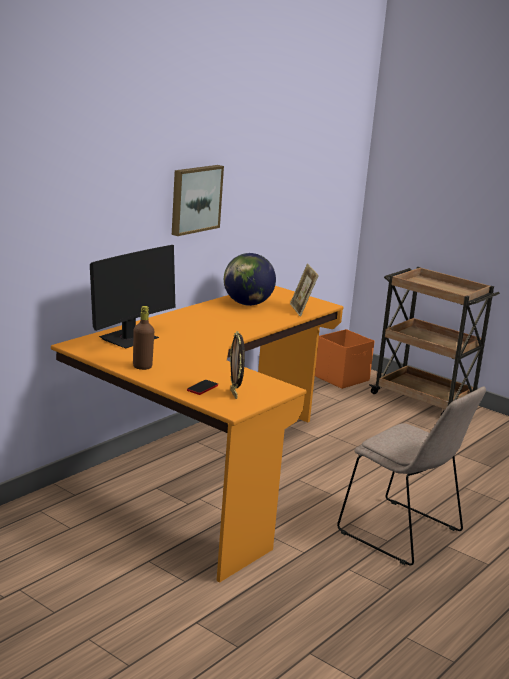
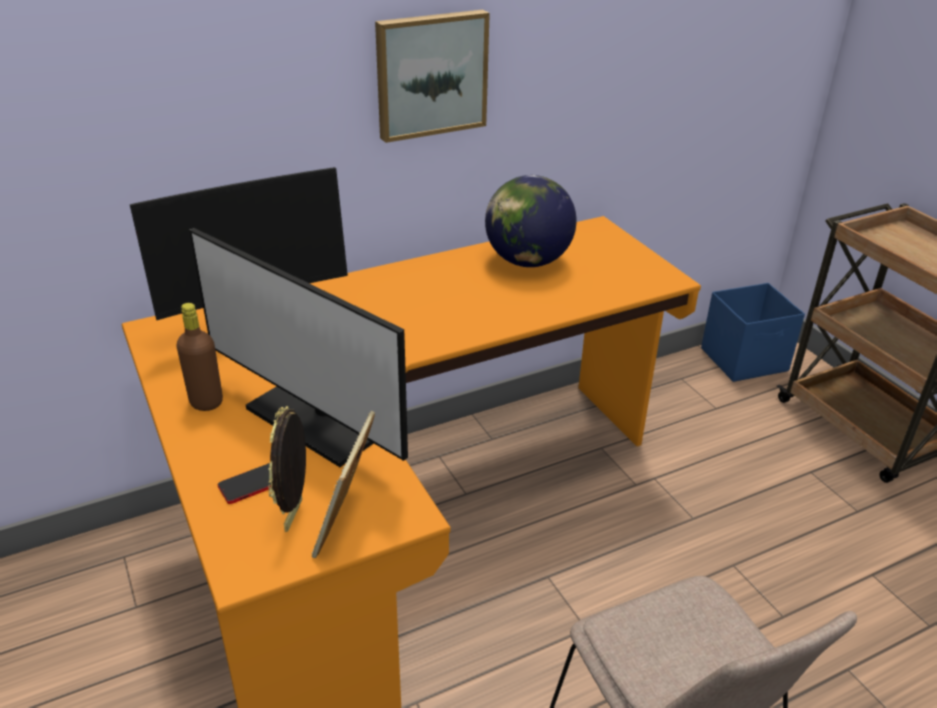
camera: 25 degrees right, 15 degrees up
(206, 367) = (315, 421): none -> monitor
(301, 310) = (613, 288): picture frame -> picture frame (346, 525)
(342, 378) = (745, 360): orange storage box -> blue storage box

